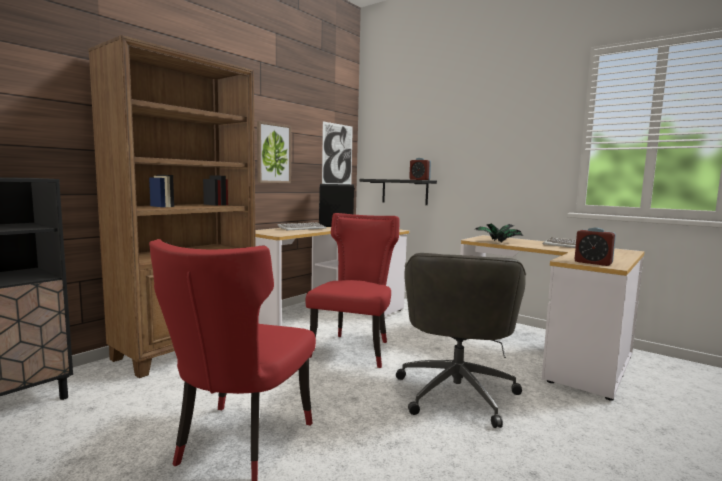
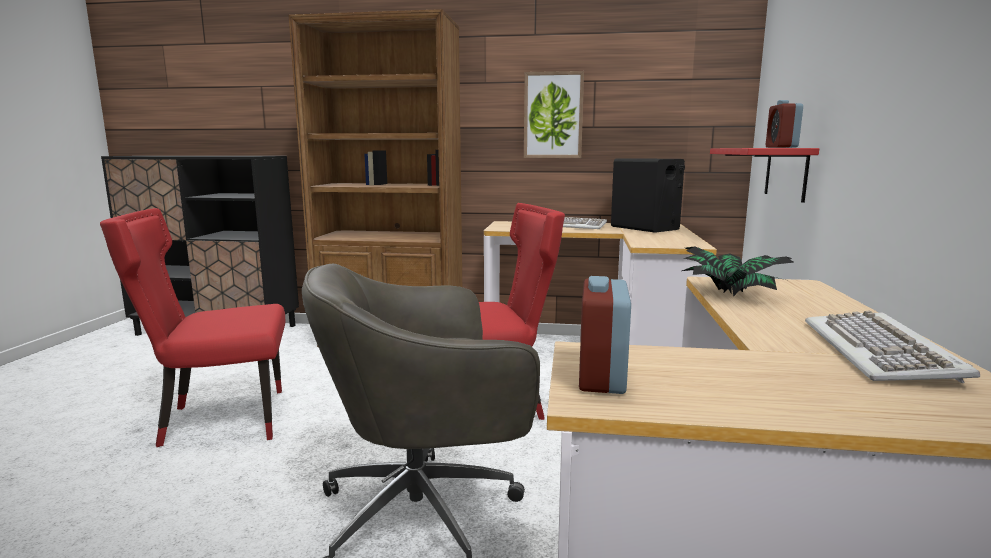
camera: 60 degrees right, 5 degrees up
(337, 154) = (696, 107): picture -> none
(404, 191) = (786, 173): black shelf -> red shelf

